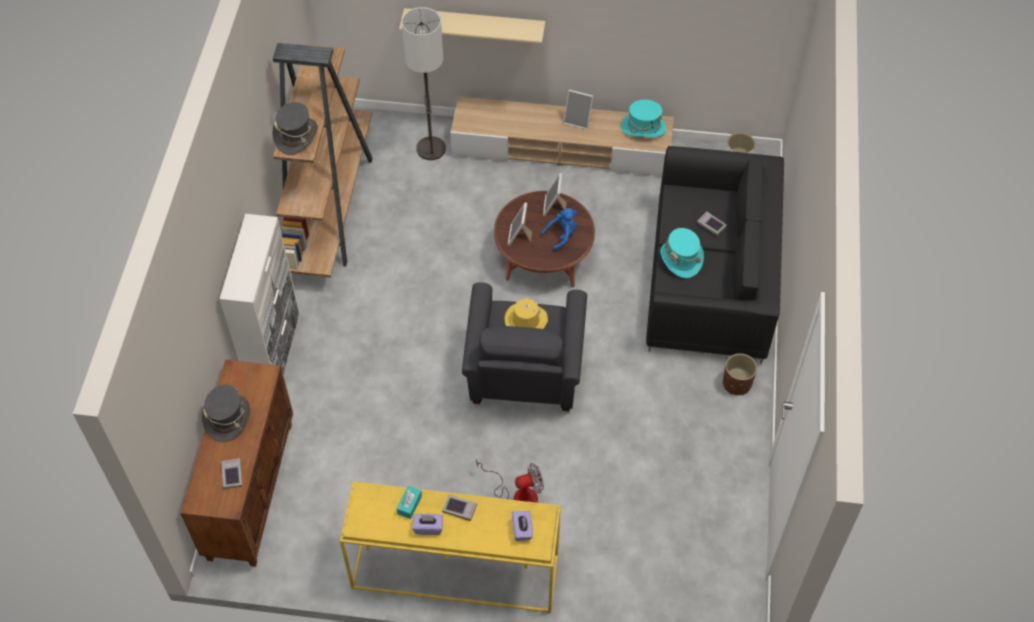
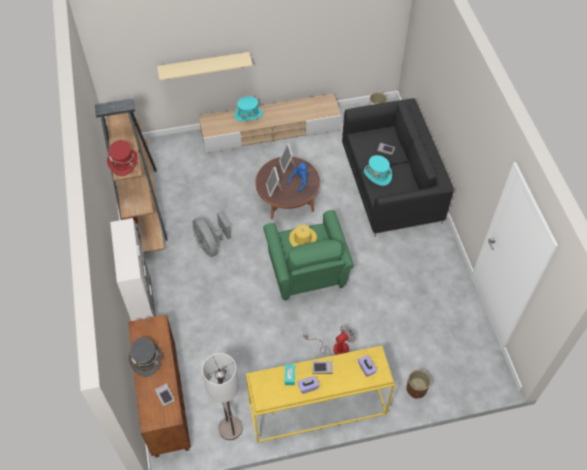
camera: 20 degrees left, 0 degrees up
(296, 136) = (123, 162): grey hat -> red hat
(404, 292) = (211, 245): none -> grey fan
(431, 149) = (191, 153): floor lamp -> floor lamp (230, 428)
(523, 376) = (307, 274): grey armchair -> green armchair
(578, 120) = (278, 110): picture frame -> none
(643, 127) = (319, 104): turquoise hat -> turquoise hat (248, 114)
(736, 384) = (433, 240): brown planter -> brown planter (416, 389)

